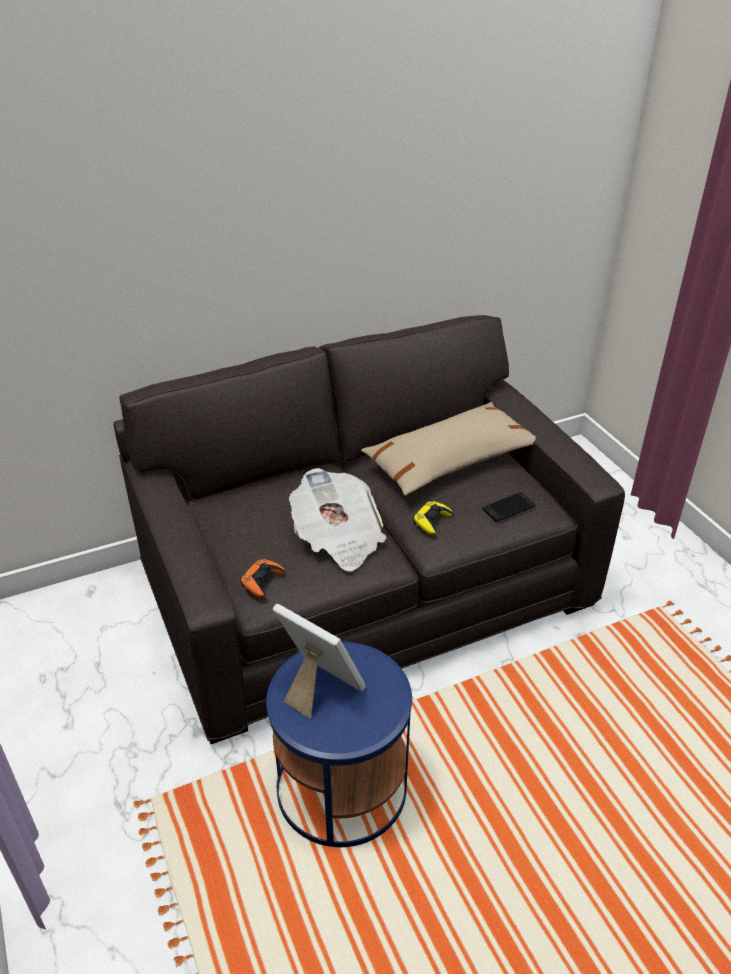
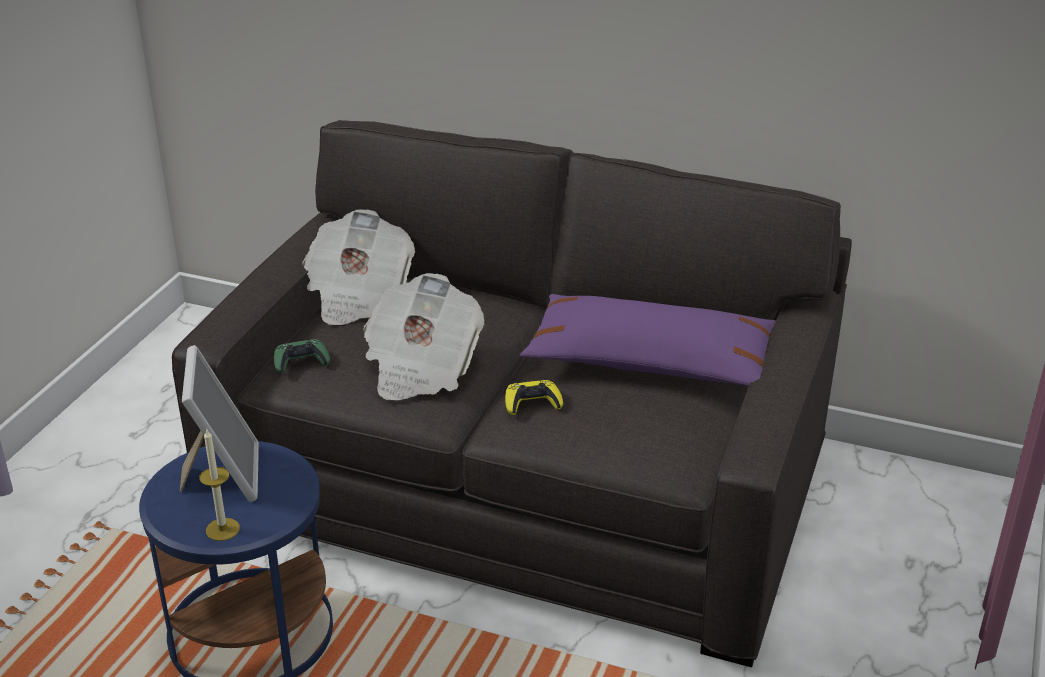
camera: 45 degrees right, 5 degrees down
(227, 517) = (358, 295): none -> newspaper
(262, 581) = (301, 361): orange game controller -> green game controller
(374, 720) = (222, 529): none -> candle
(450, 461) = (650, 362): beige pillow -> purple pillow
(508, 507) = (635, 438): phone -> none

